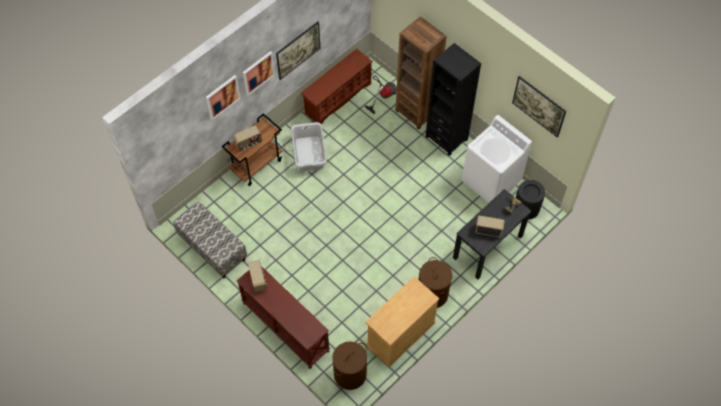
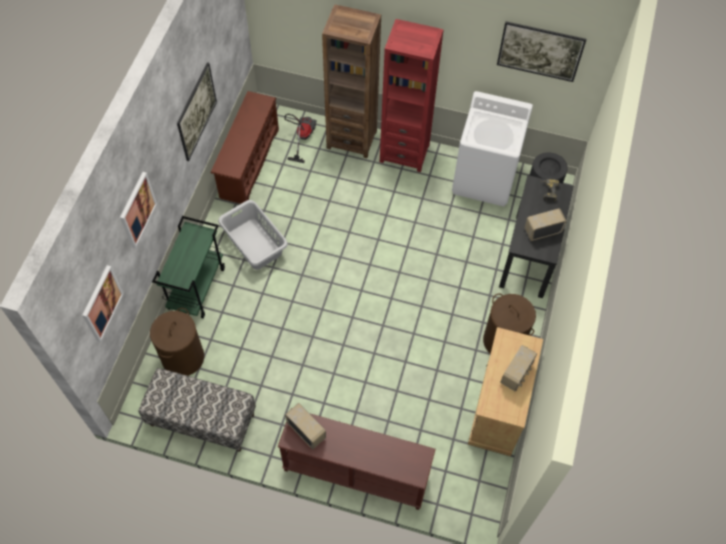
camera: 30 degrees left, 0 degrees up
(248, 143) = (184, 262): radio -> radio (516, 374)
(256, 165) = (196, 287): brown cart -> green cart
(258, 72) = (165, 159): picture -> picture (101, 303)
(350, 374) = (471, 489): brown laundry basket -> brown laundry basket (183, 357)
(446, 137) = (404, 153): black bookcase -> red bookcase

